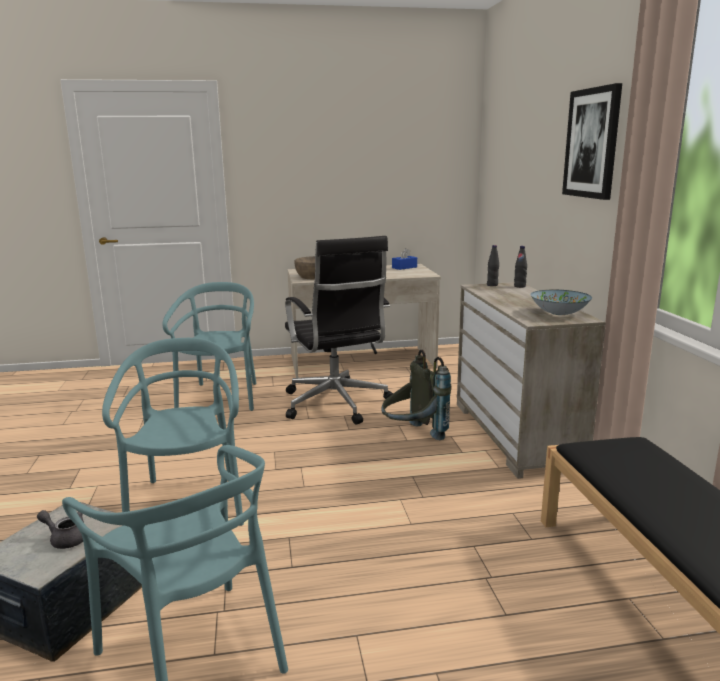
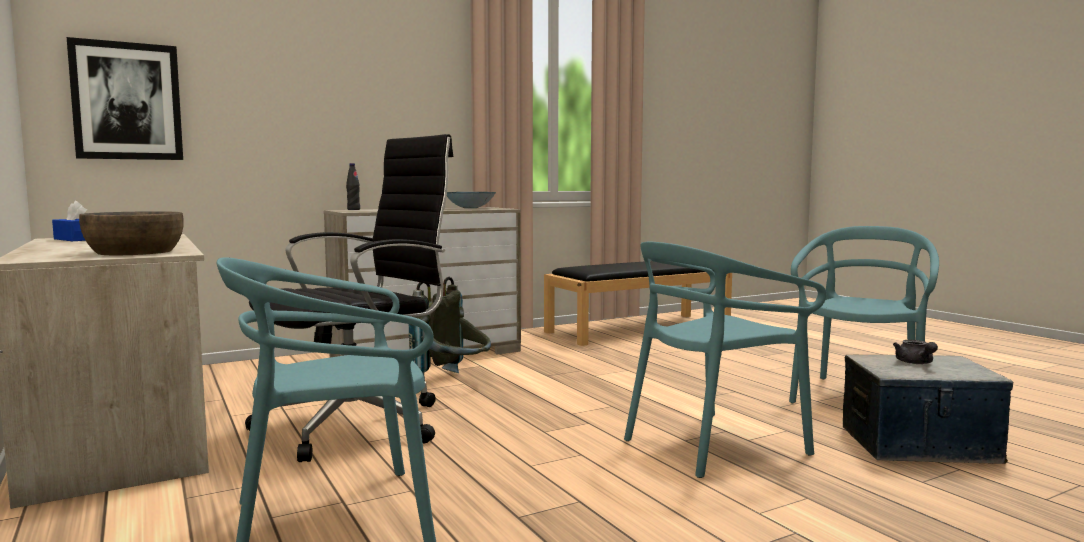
camera: 110 degrees left, 10 degrees down
(492, 285) = (347, 211): black bottle -> none
(592, 143) = (387, 62): picture -> picture (127, 101)

